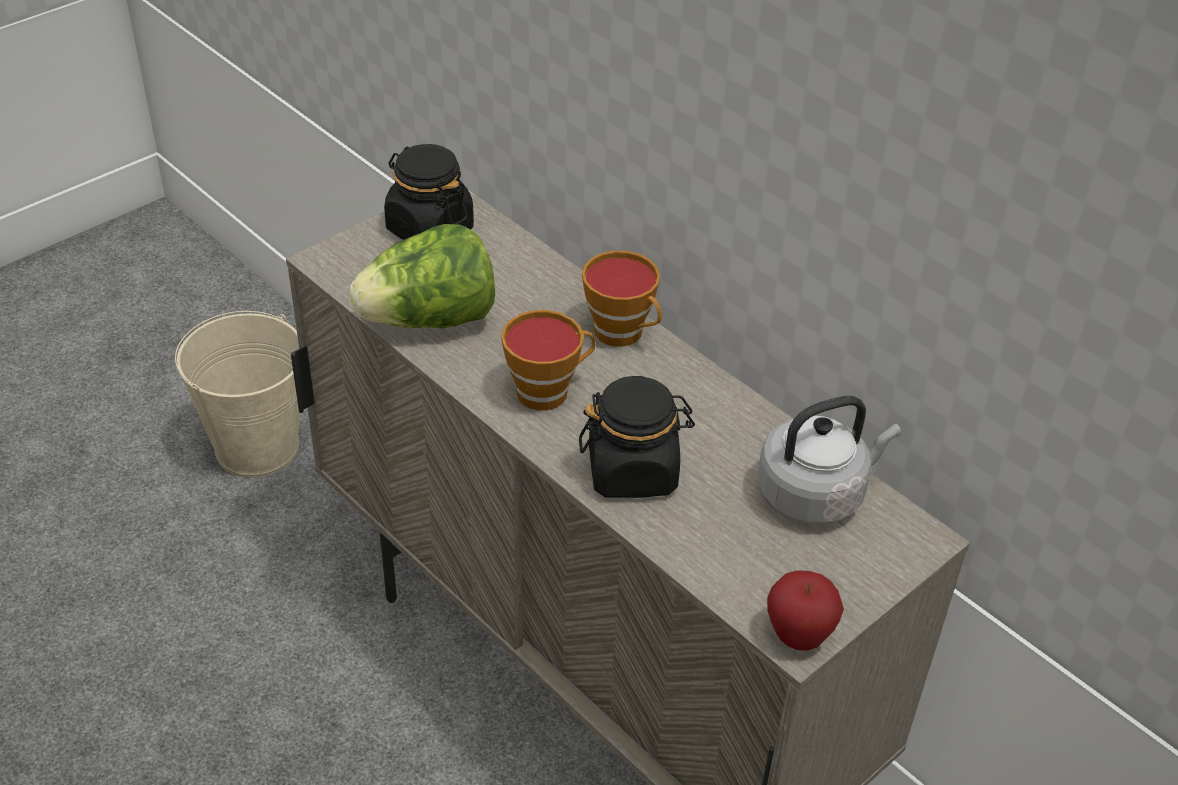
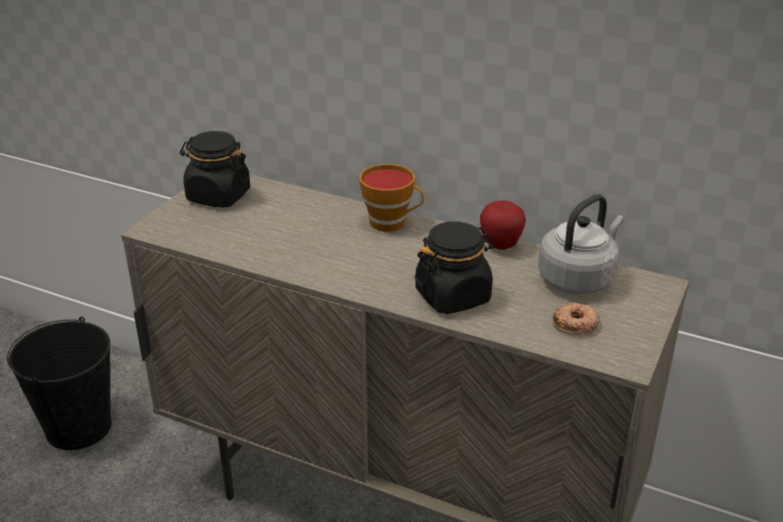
camera: 20 degrees left, 10 degrees down
(258, 448) = (79, 427): beige bucket -> black bucket
(429, 320) = (252, 246): lettuce -> none
(548, 390) = (363, 266): cup -> none
(765, 562) = (576, 324): none -> donut
(798, 636) = (627, 359): apple -> apple (500, 246)

